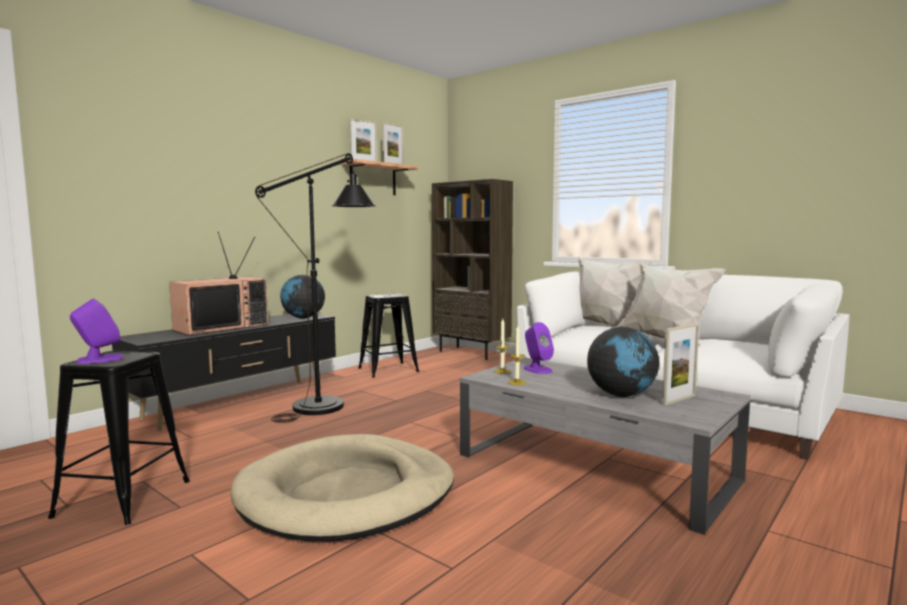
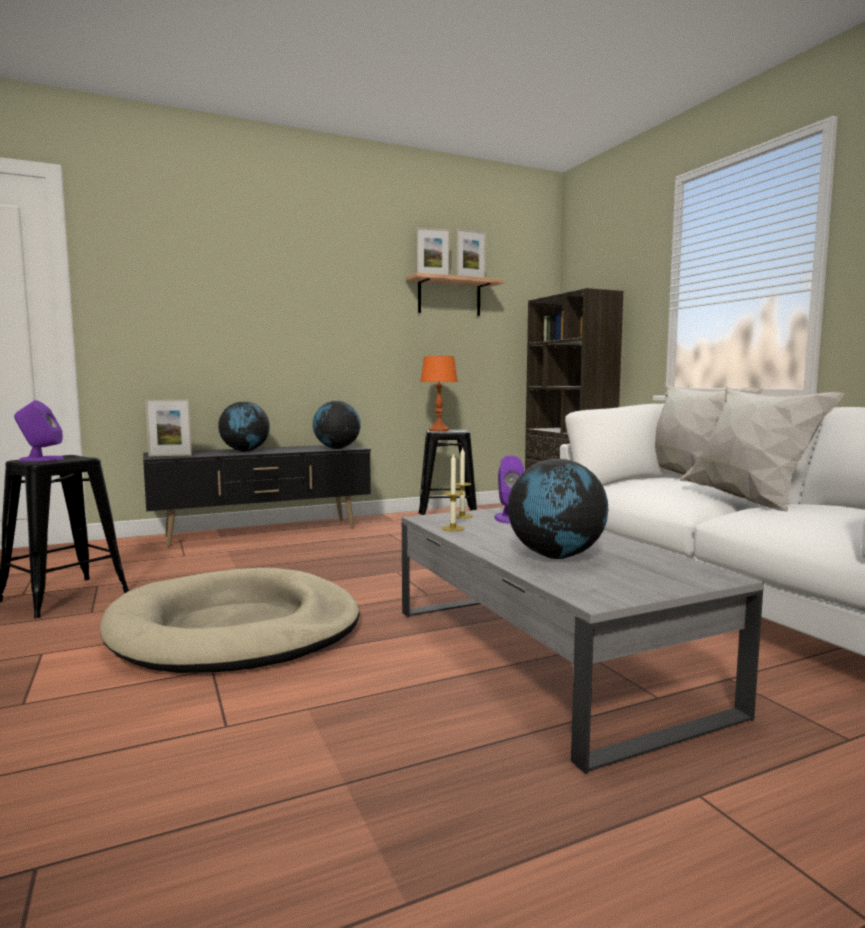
camera: 25 degrees right, 0 degrees up
(222, 327) = (245, 451): television -> globe
(329, 403) = (343, 542): black floor lamp -> none
(379, 295) = (438, 430): none -> orange table lamp
(679, 400) = (628, 572): picture frame -> picture frame (170, 455)

